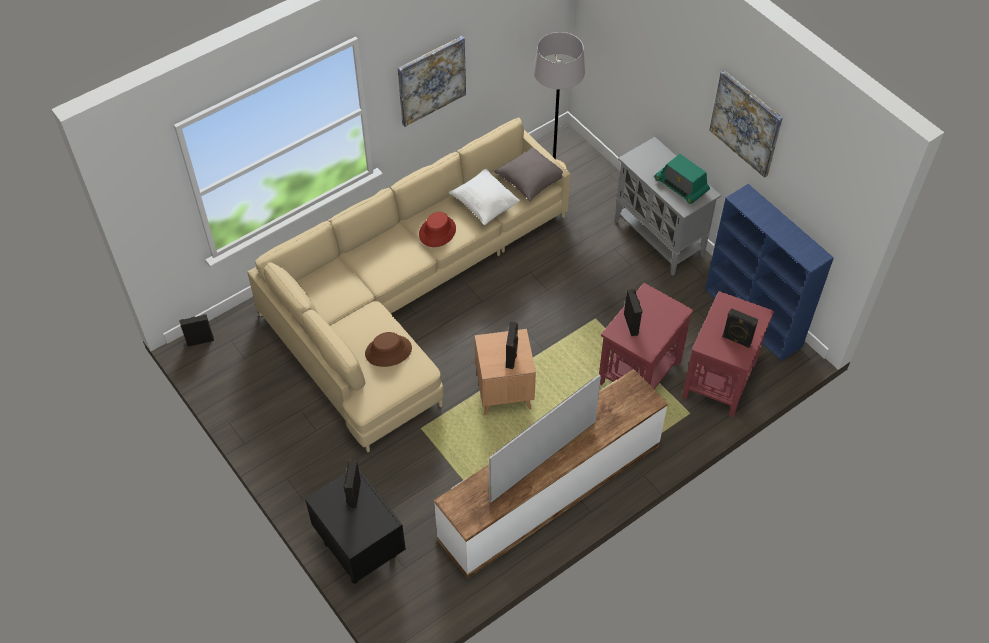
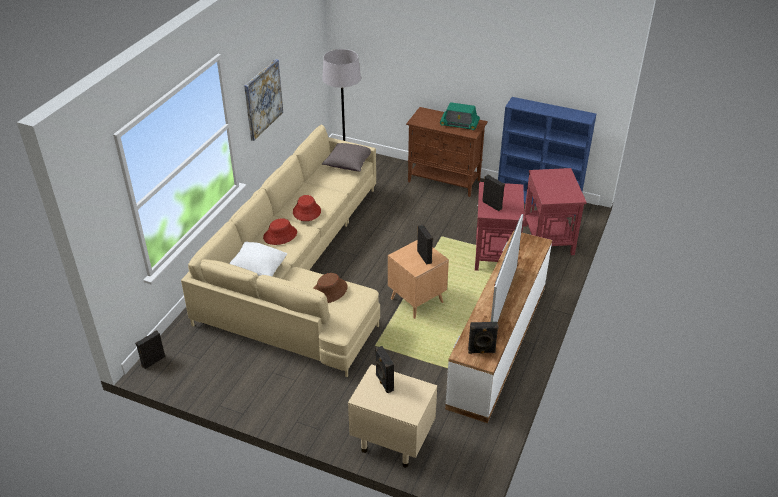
camera: 30 degrees left, 15 degrees down
(359, 548) = (391, 441): black nightstand -> beige nightstand
(388, 252) = (280, 235): none -> red hat
(484, 205) = (327, 187): white pillow -> white pillow (257, 270)
(659, 238) = (444, 181): grey cabinet -> brown cabinet
(736, 340) = (564, 190): black speaker -> black speaker (481, 351)
(746, 123) = (500, 50): picture -> none

